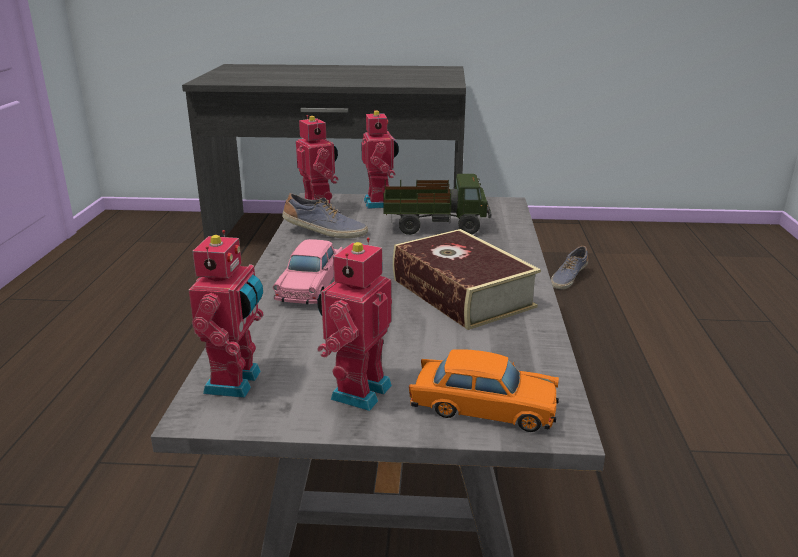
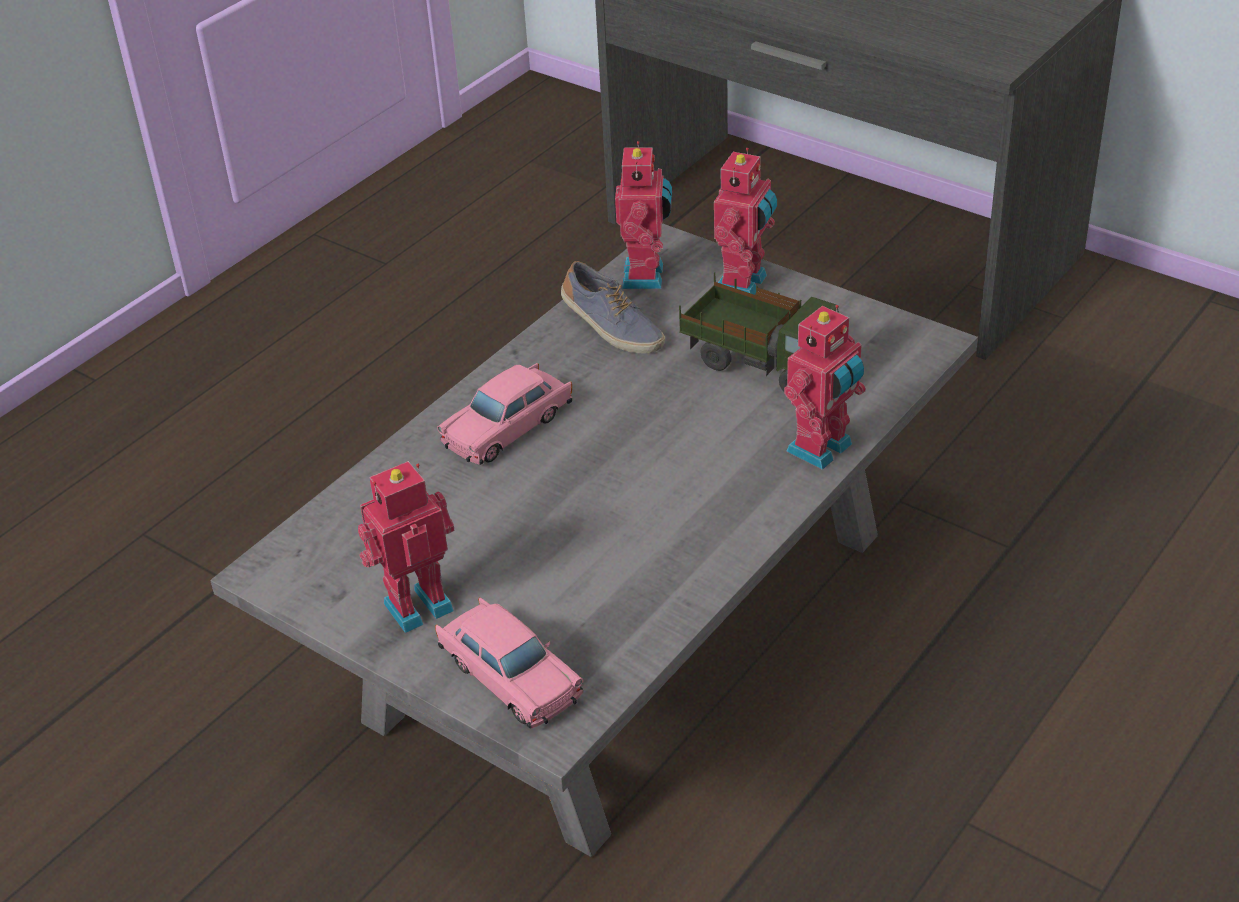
camera: 35 degrees right, 15 degrees up
(237, 382) = (321, 546): toy robot -> toy robot (823, 449)
(462, 293) = (663, 506): book -> none
(483, 407) = (510, 675): orange toy car -> pink toy car
(568, 278) = (1137, 461): shoe -> none

